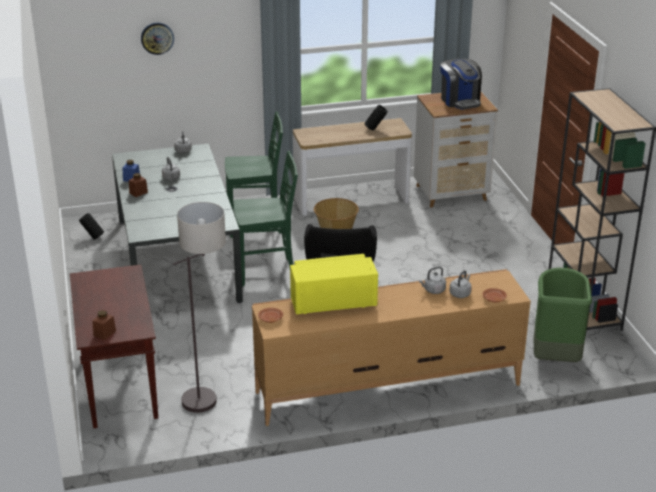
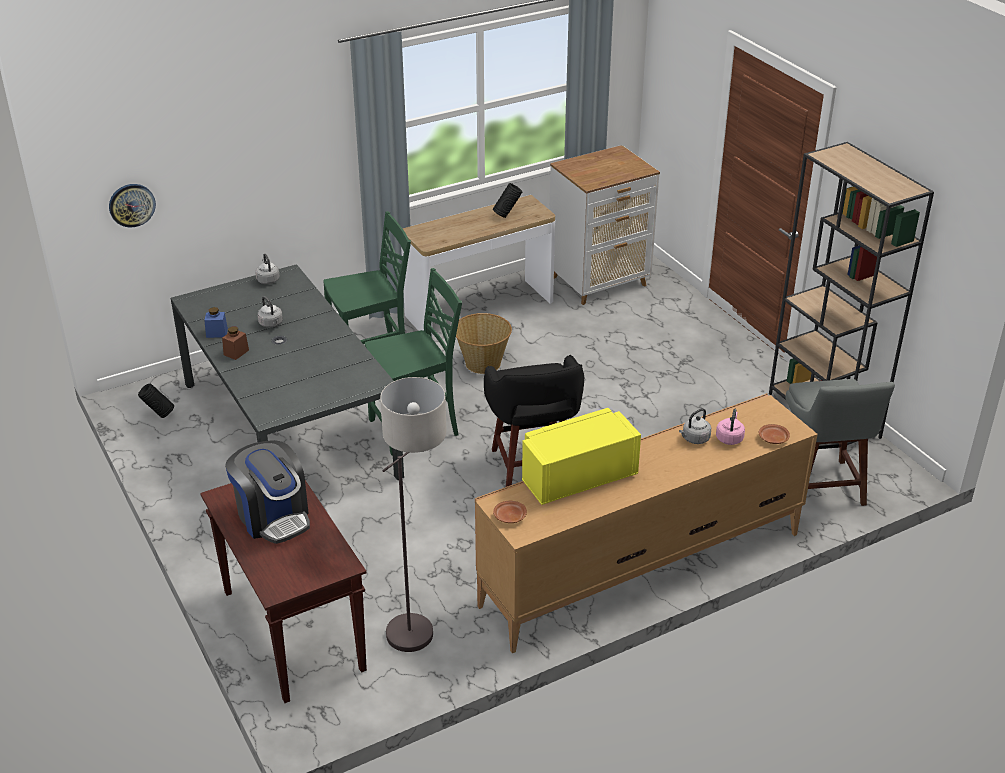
camera: 15 degrees left, 5 degrees up
(104, 333) = (294, 578): brown jar -> none
(157, 38) = (216, 131): wall clock -> wall clock (131, 205)
(460, 101) = (608, 165): coffee machine -> coffee machine (273, 516)
(460, 293) = (729, 438): grey kettle -> pink kettle
(554, 357) = (820, 488): green trash can -> grey stool

